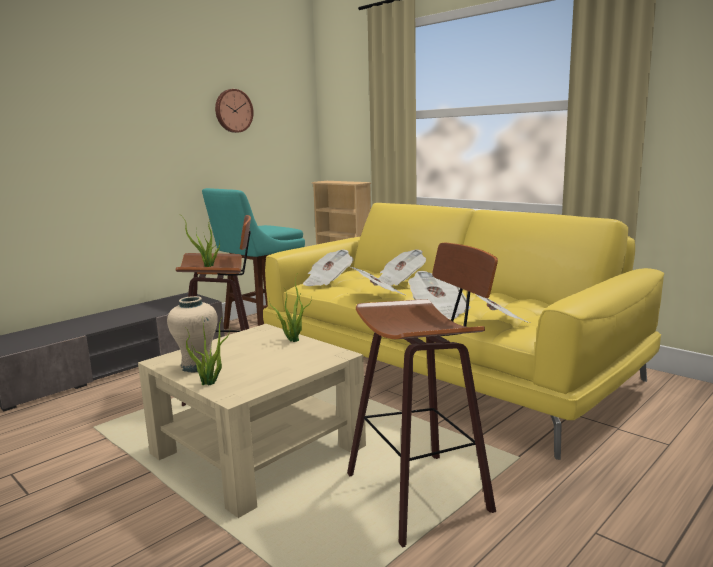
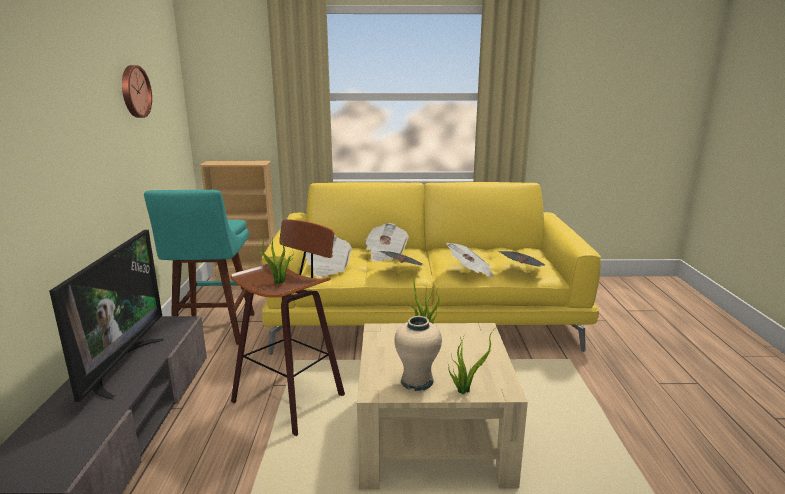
camera: 45 degrees left, 5 degrees up
(127, 314) = (120, 366): none -> television
(422, 492) = (568, 406): stool -> none

